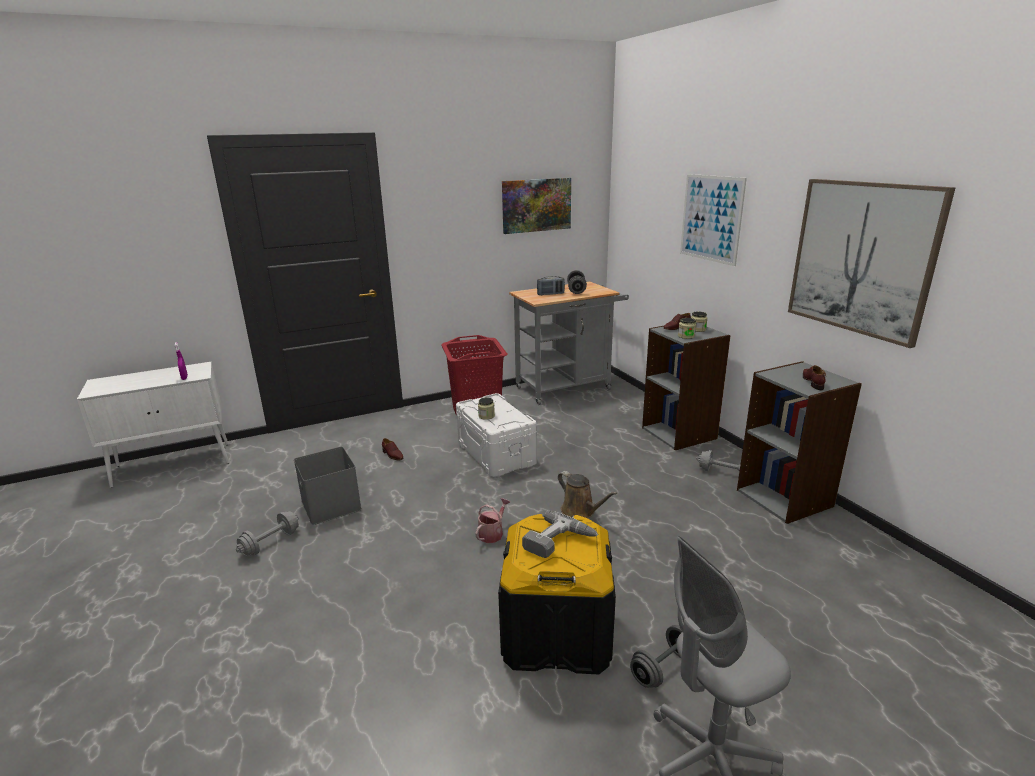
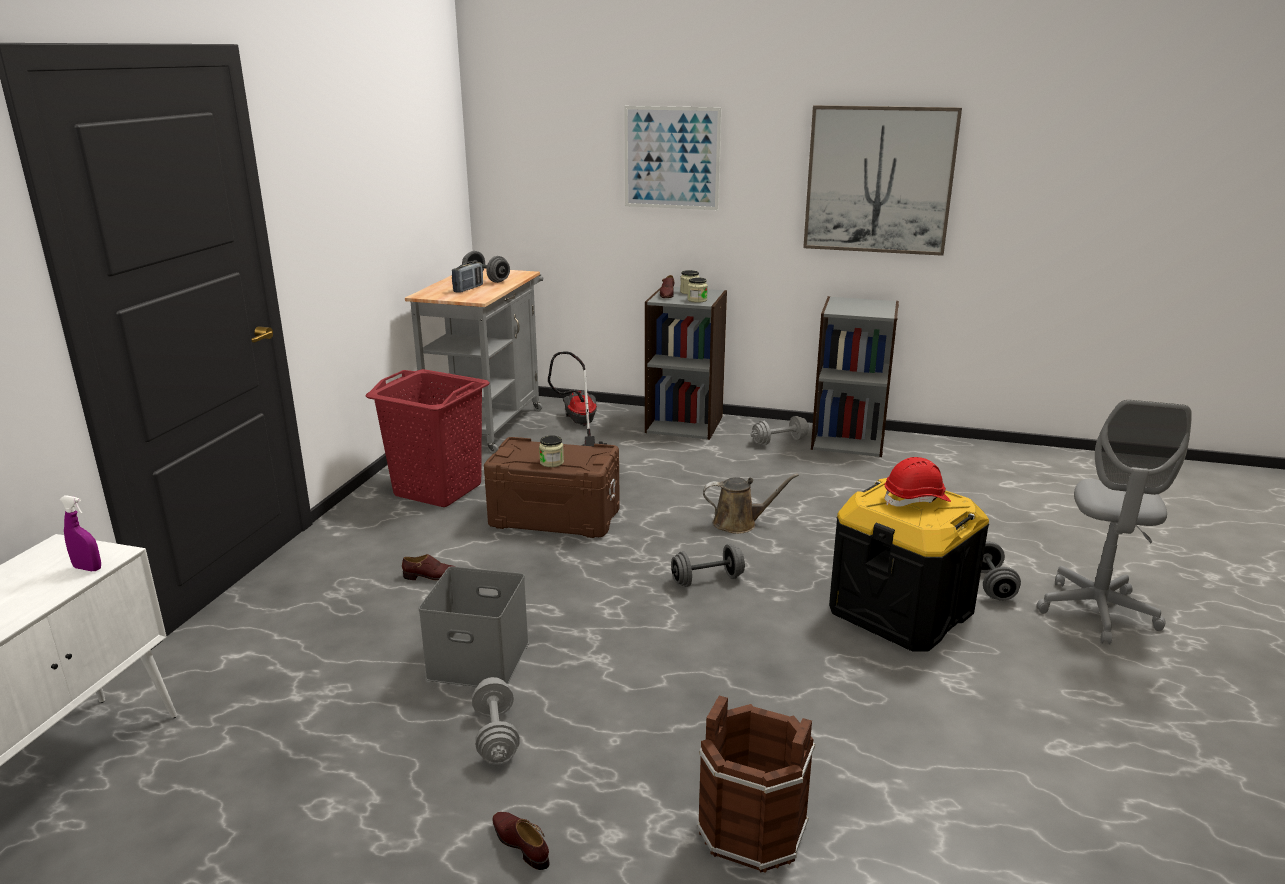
camera: 50 degrees left, 0 degrees up
(244, 671) = (752, 828): none -> brown bucket
(492, 533) = (707, 580): watering can -> grey dumbbell
(495, 454) = (554, 517): white storage box -> brown storage box
(536, 205) = (409, 160): picture -> none
(559, 542) = (916, 500): power drill -> red hard hat
(612, 408) = (579, 425): none -> vacuum cleaner
(813, 382) = (873, 308): brown shoe -> brown shoe (521, 844)

